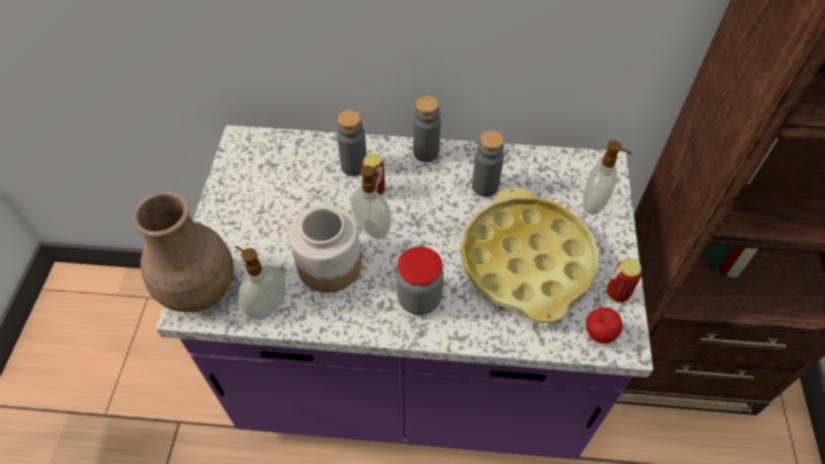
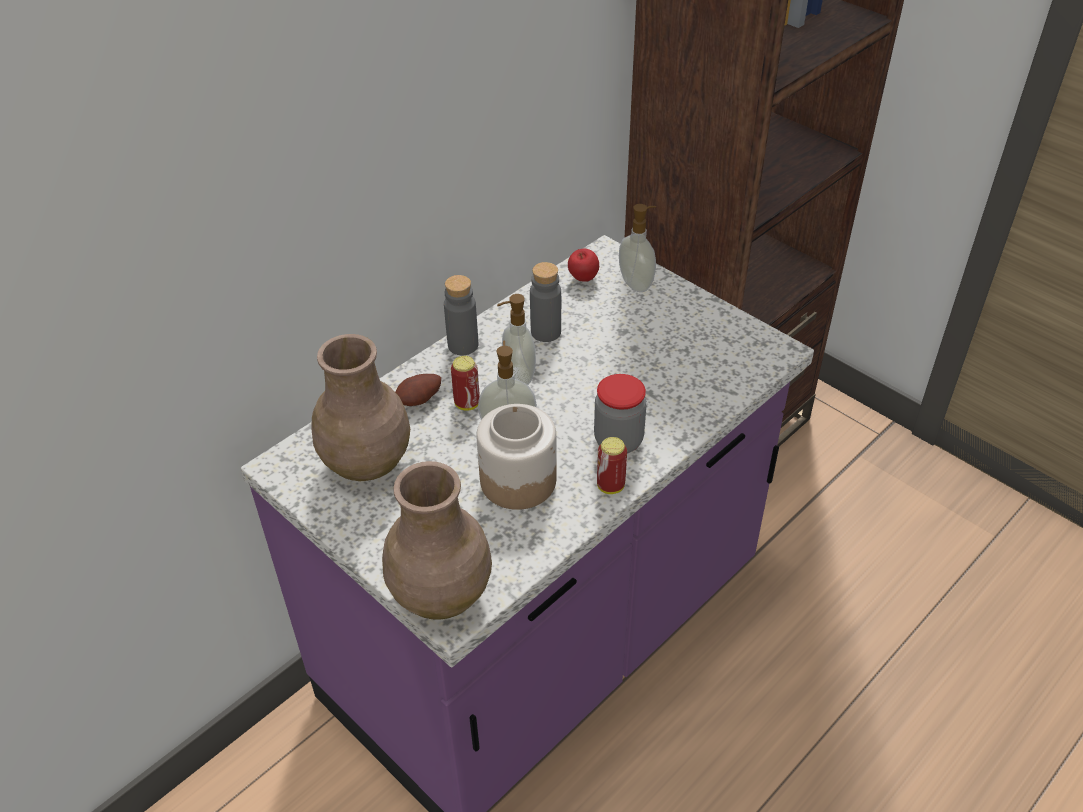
camera: 50 degrees left, 10 degrees down
(266, 306) = (516, 551): soap dispenser -> soap dispenser (518, 376)
(276, 178) = (366, 464): none -> brown vase
(354, 166) = (420, 401): grey bottle -> potato
(526, 261) = (650, 355): yellow tray -> none
(599, 334) = (758, 357): apple -> apple (583, 279)
(617, 294) = (733, 325): can -> can (610, 486)

